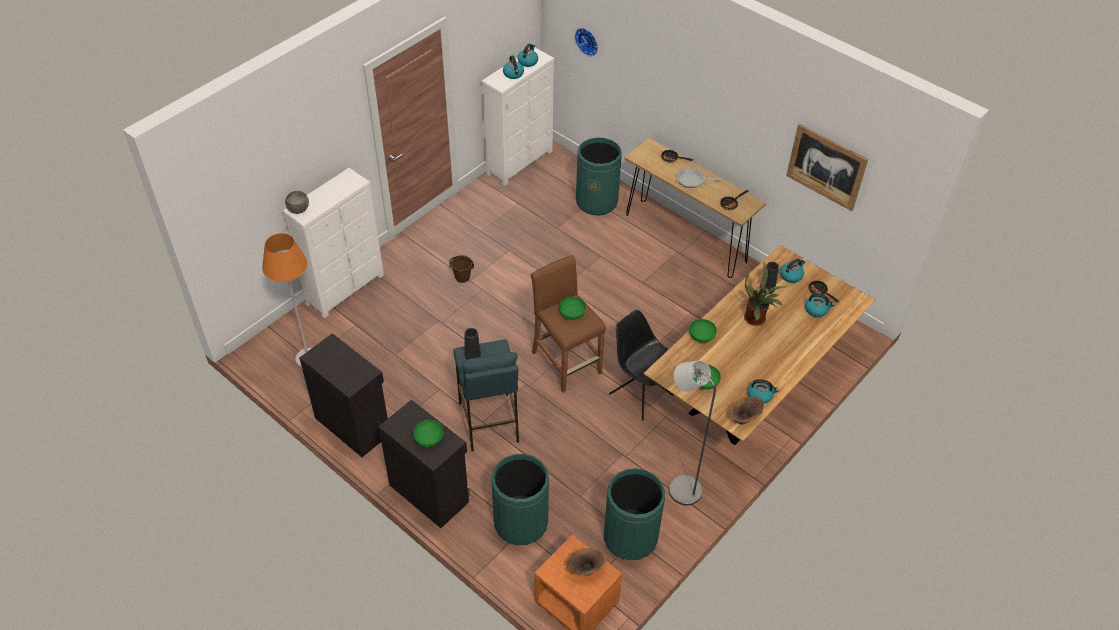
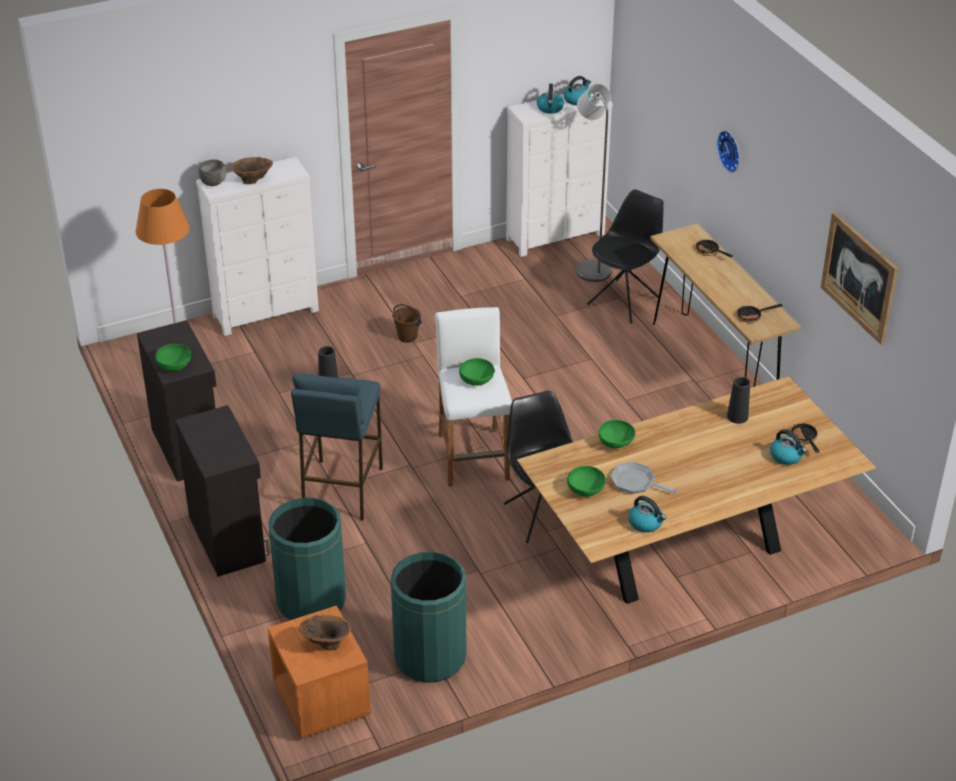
camera: 25 degrees right, 10 degrees down
(429, 438) = (221, 446): green bowl -> green bowl (174, 365)
(566, 363) = (473, 457): brown stool -> white stool
(587, 41) = (650, 85): wall clock -> wall clock (731, 150)
(596, 201) = (624, 301): green trash can -> black chair
(680, 486) = (526, 625): grey floor lamp -> grey floor lamp (590, 268)
(692, 180) = (719, 280): frying pan -> frying pan (635, 482)
(745, 419) = (609, 541): brown vase -> brown vase (253, 181)
(757, 319) = (700, 444): potted plant -> none
(791, 275) = (779, 412): kettle -> none

